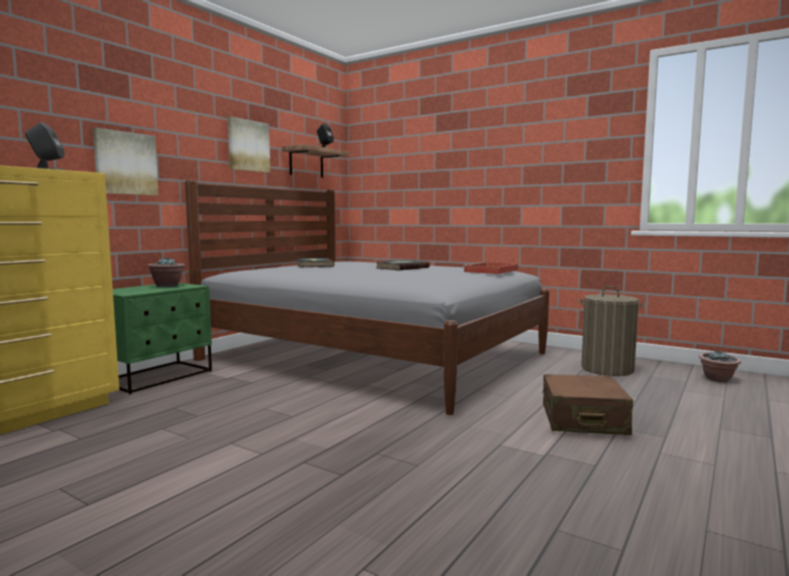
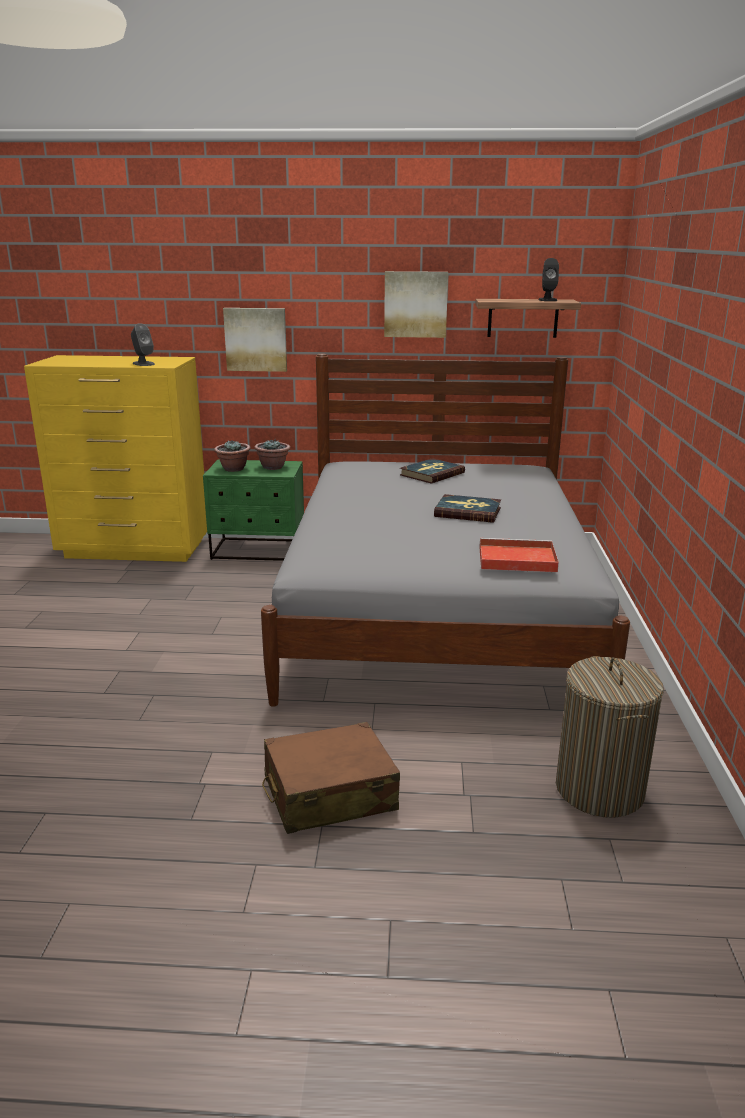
camera: 60 degrees right, 15 degrees up
(718, 379) = (687, 924): potted plant -> potted plant (233, 469)

